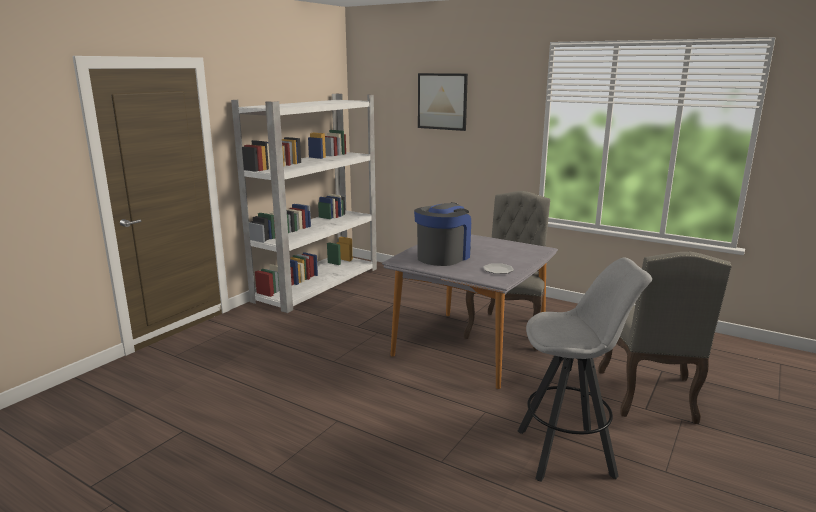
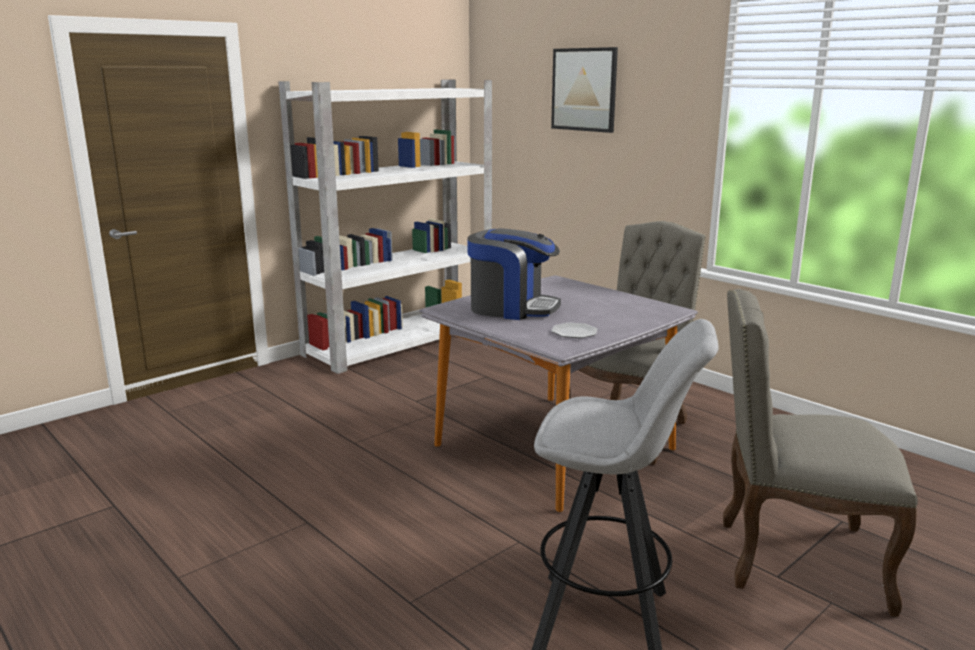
camera: 15 degrees right, 0 degrees up
(443, 256) = (512, 308): coffee machine -> coffee machine turned 60 degrees clockwise
(650, 397) = (796, 559): grey chair -> grey chair turned 75 degrees clockwise

